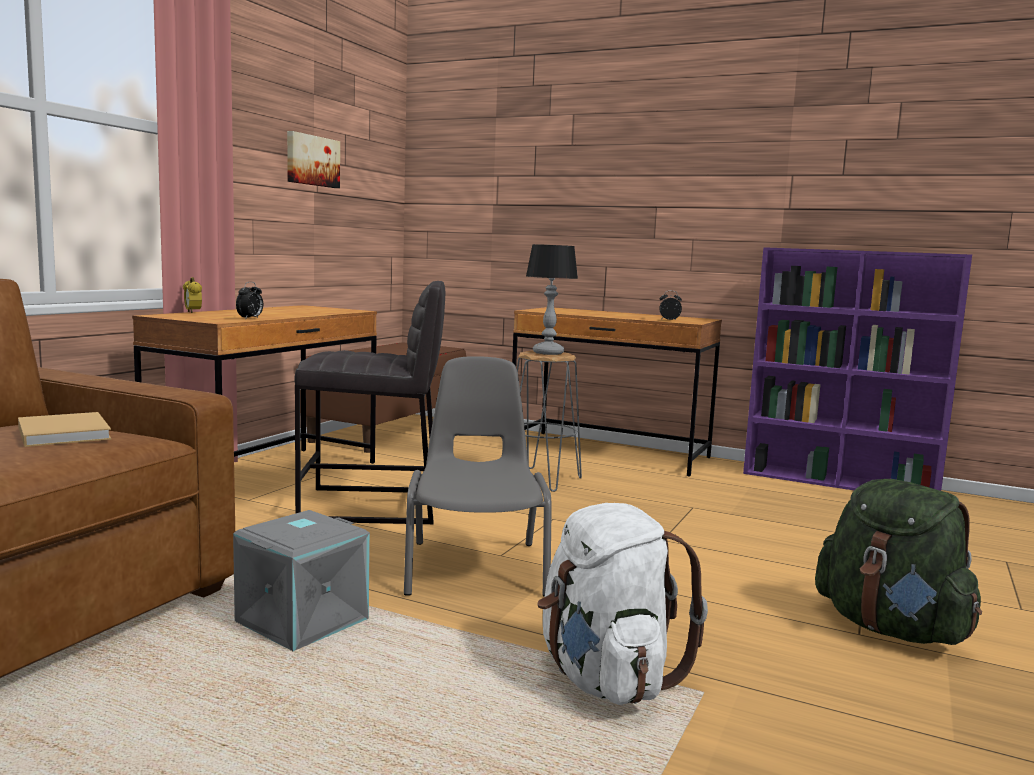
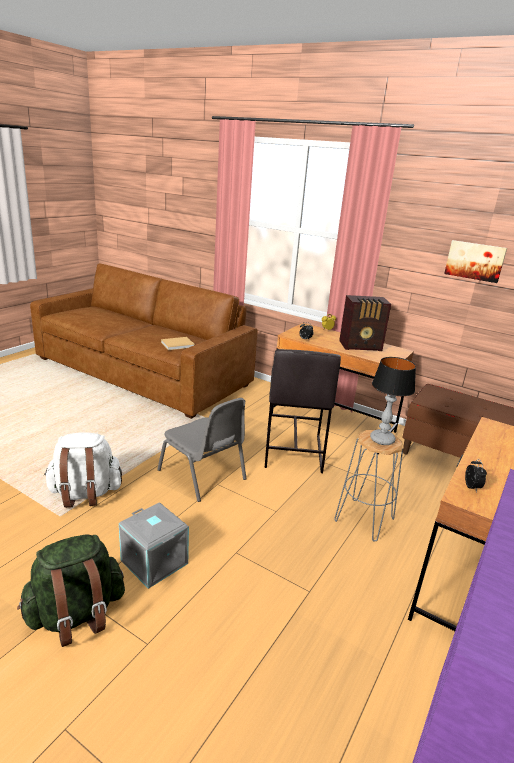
camera: 95 degrees right, 15 degrees up
(287, 311) = (361, 346): none -> radio
(301, 620) = (161, 434): grey storage box -> grey storage box (155, 561)
(476, 567) = (203, 475): grey chair -> grey chair turned 45 degrees clockwise

